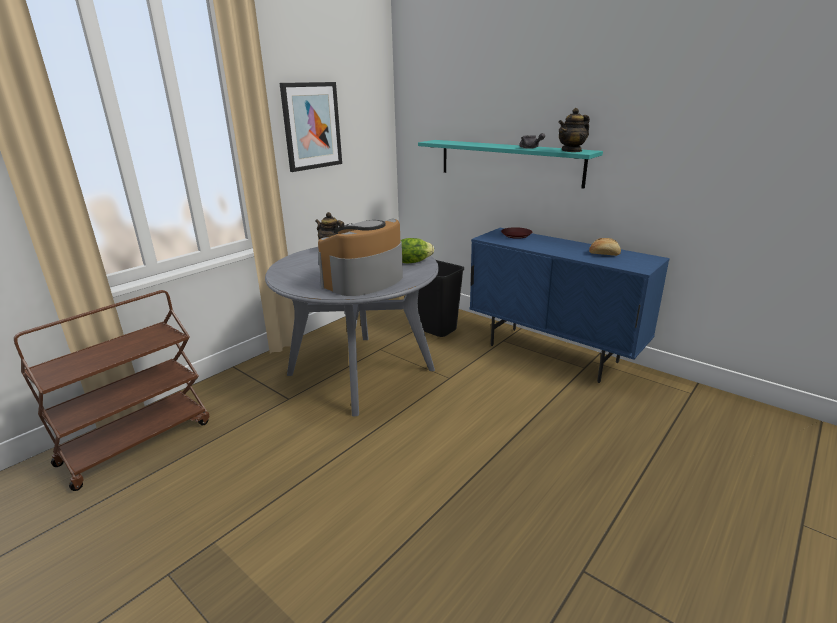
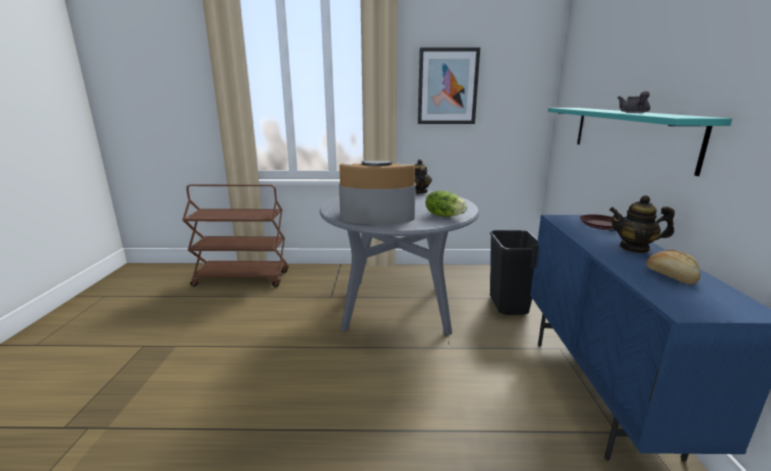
camera: 50 degrees right, 5 degrees down
(572, 151) = (675, 115): teapot -> teapot (634, 248)

